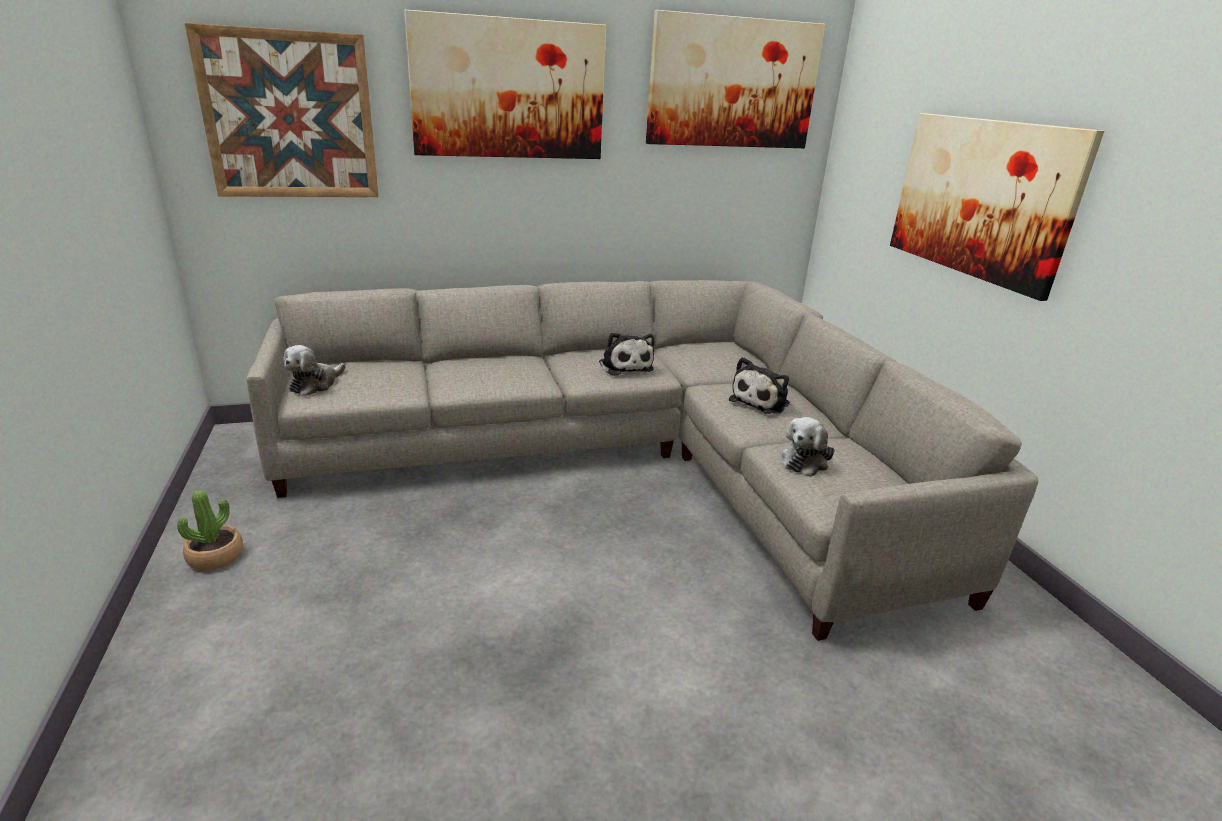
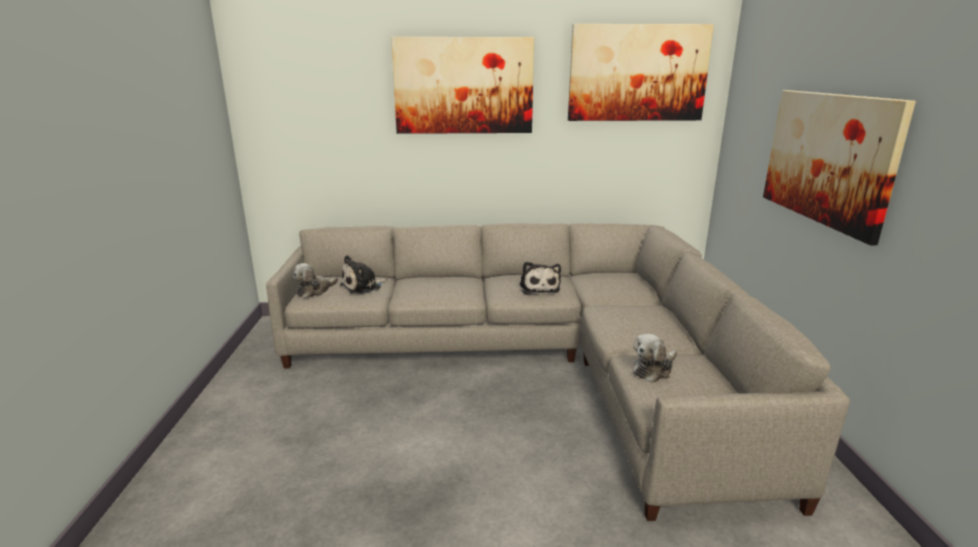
camera: 15 degrees right, 5 degrees down
(215, 556) = (232, 404): potted plant -> none
(289, 116) = (316, 110): picture -> none
(761, 402) = (638, 321): plush toy -> plush toy (363, 286)

